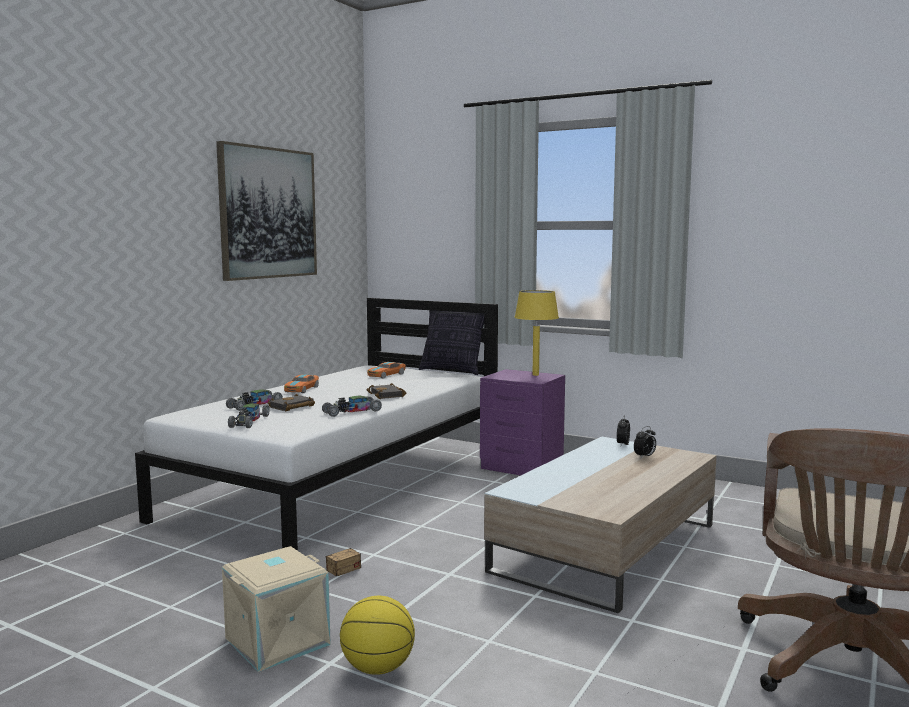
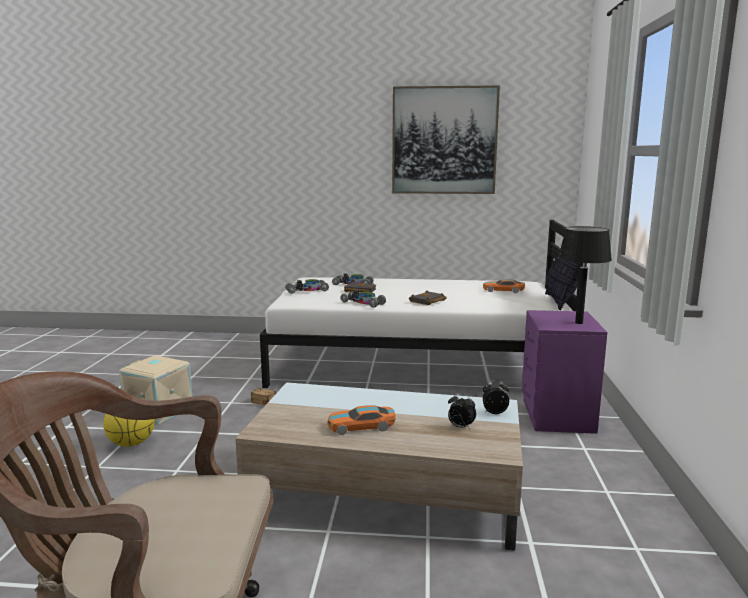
camera: 65 degrees right, 5 degrees up
(302, 389) = (413, 283): toy car -> toy car (361, 426)
(535, 375) = (578, 323): yellow table lamp -> black table lamp

